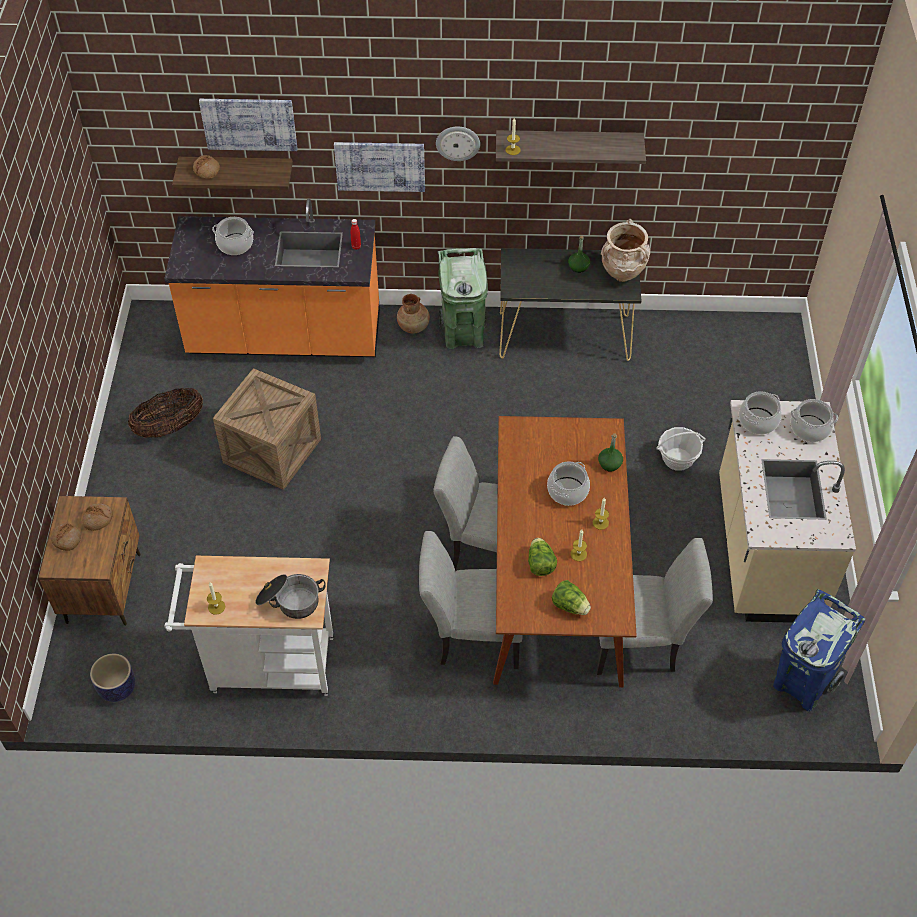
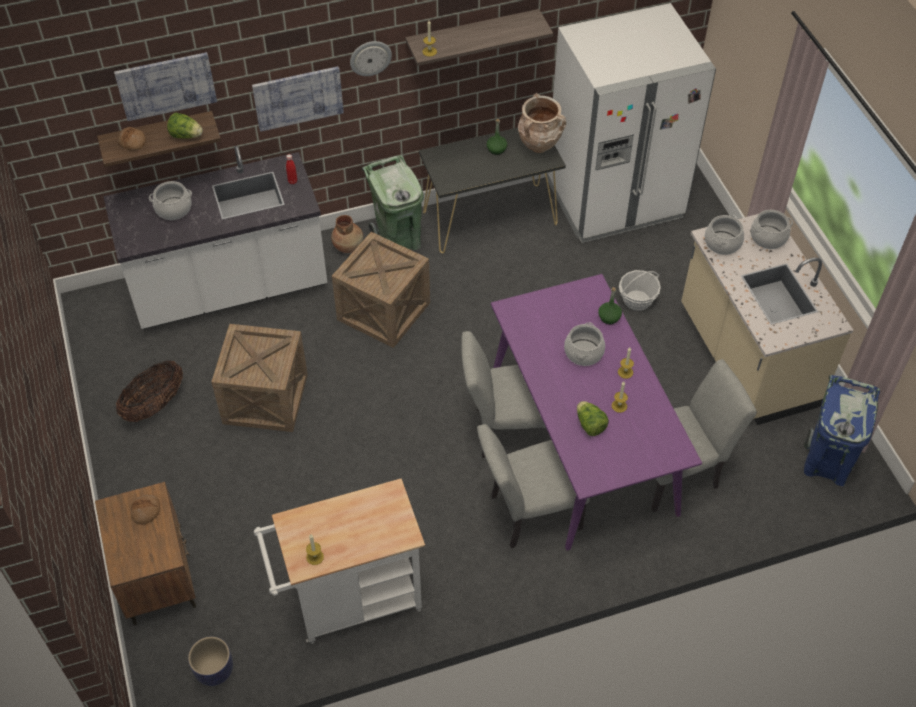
camera: 20 degrees left, 0 degrees up
(66, 539) = (122, 540): bread -> none
(285, 337) = (230, 288): orange counter -> white counter
(289, 601) = (382, 529): cooking pot -> none
(419, 399) = (383, 311): none -> crate
(555, 584) = (581, 442): brown dining table -> purple dining table
(570, 606) = (633, 454): lettuce -> lettuce (186, 135)
(700, 351) = (614, 200): none -> white fridge

